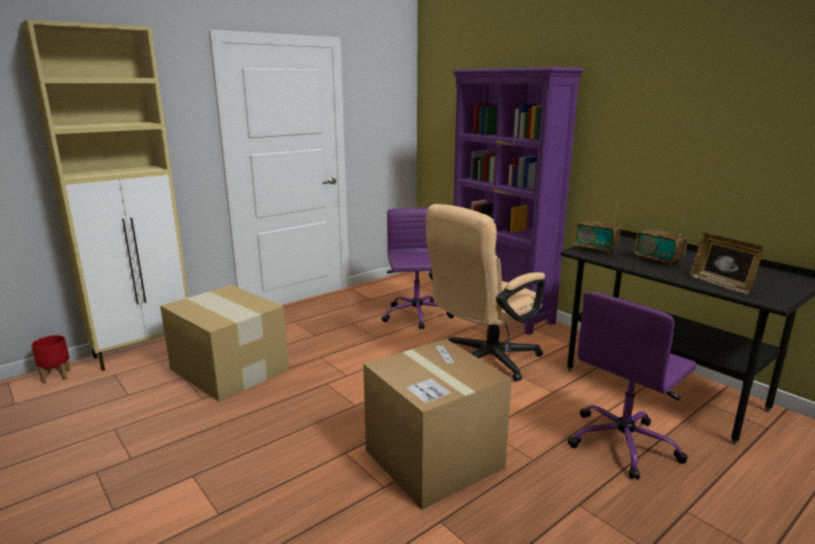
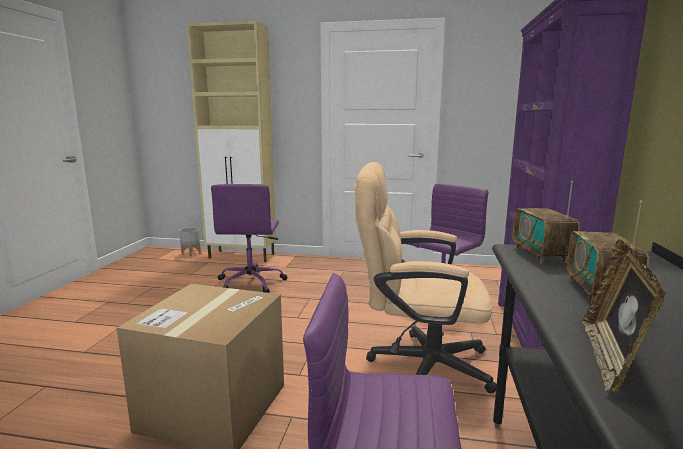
camera: 50 degrees right, 5 degrees down
(56, 376) = (191, 253): red planter -> grey planter
(229, 370) = (251, 282): cardboard box -> purple office chair

